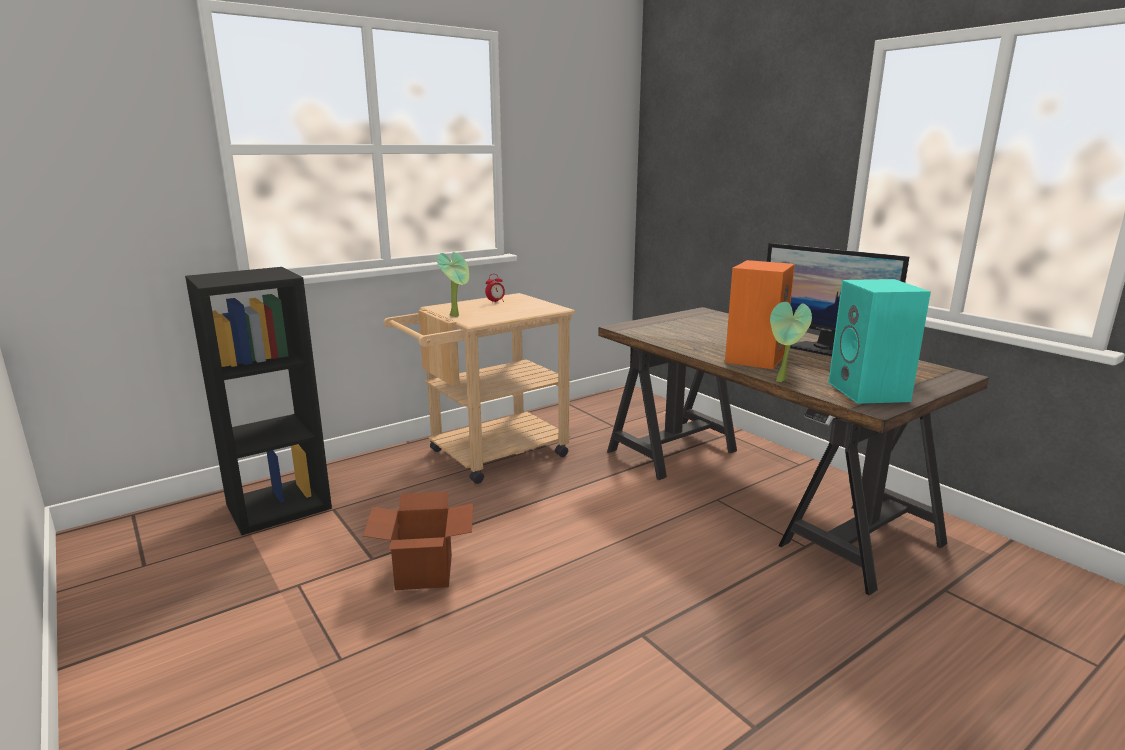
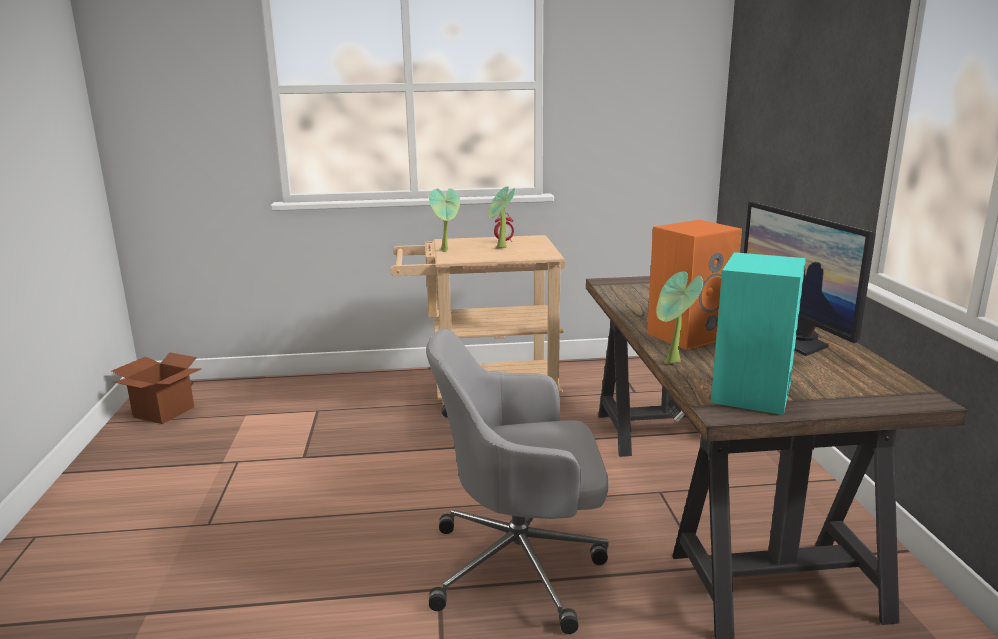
camera: 30 degrees right, 0 degrees up
(279, 505) = (285, 398): black bookcase -> none
(424, 572) = (328, 479): cardboard box -> cardboard box (164, 412)
(504, 308) = (501, 248): none -> potted plant
(683, 590) = (521, 565): none -> grey office chair

